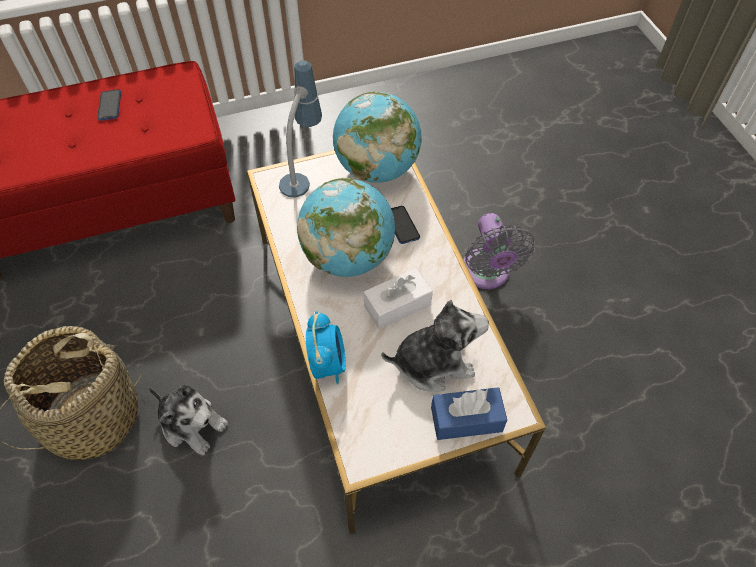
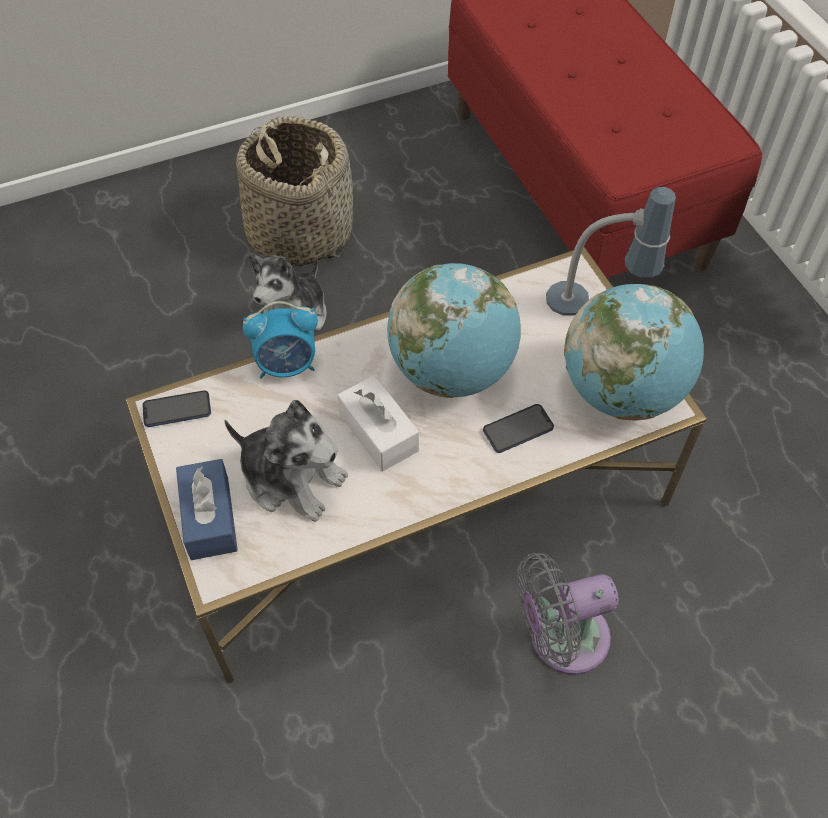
camera: 85 degrees right, 0 degrees up
(110, 106) = (643, 89): phone -> phone (177, 410)
(433, 362) = (292, 478): plush toy -> plush toy turned 45 degrees counterclockwise

